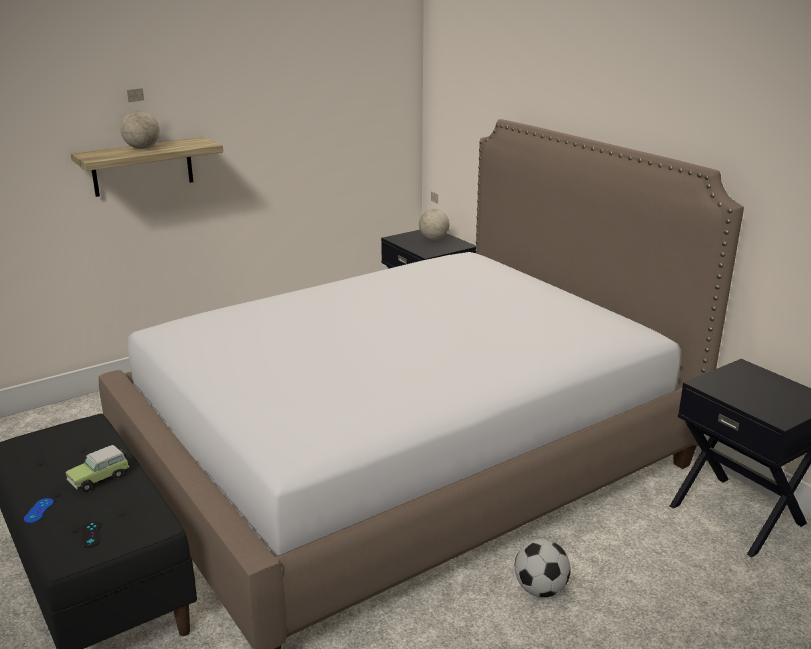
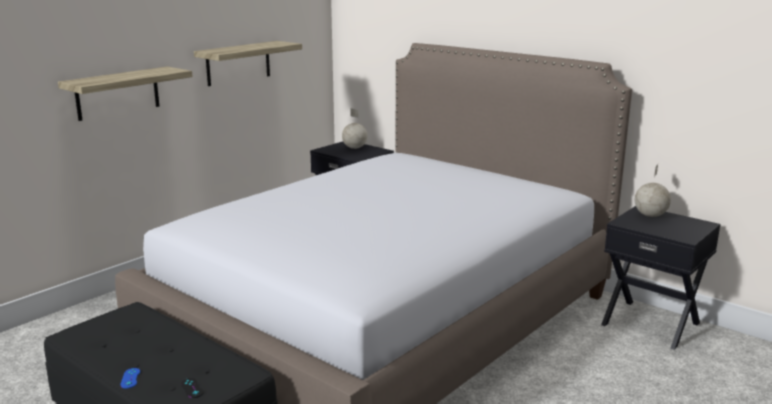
camera: 15 degrees left, 5 degrees down
(101, 478) = (171, 347): toy car -> none
(143, 148) = (122, 75): globe -> globe (650, 215)
(295, 133) = (238, 63): none -> shelf
(541, 589) = (538, 394): football -> none

